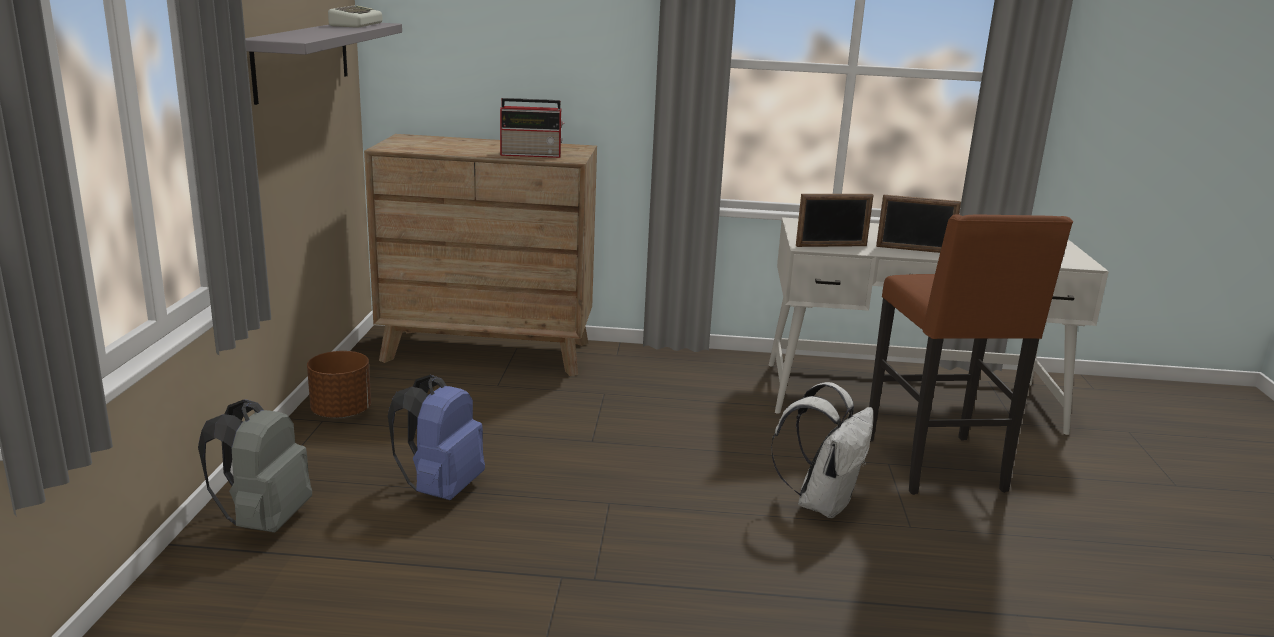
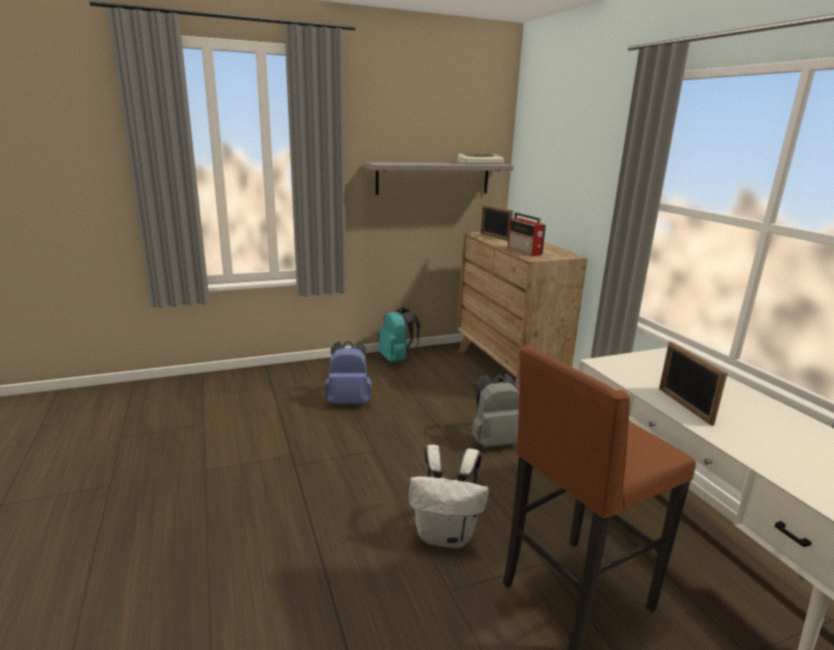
camera: 65 degrees right, 0 degrees up
(264, 520) = (293, 374): grey backpack -> grey backpack (494, 441)
(342, 412) = (396, 359): brown planter -> turquoise backpack
(831, 246) = (622, 371): picture frame -> picture frame (494, 237)

